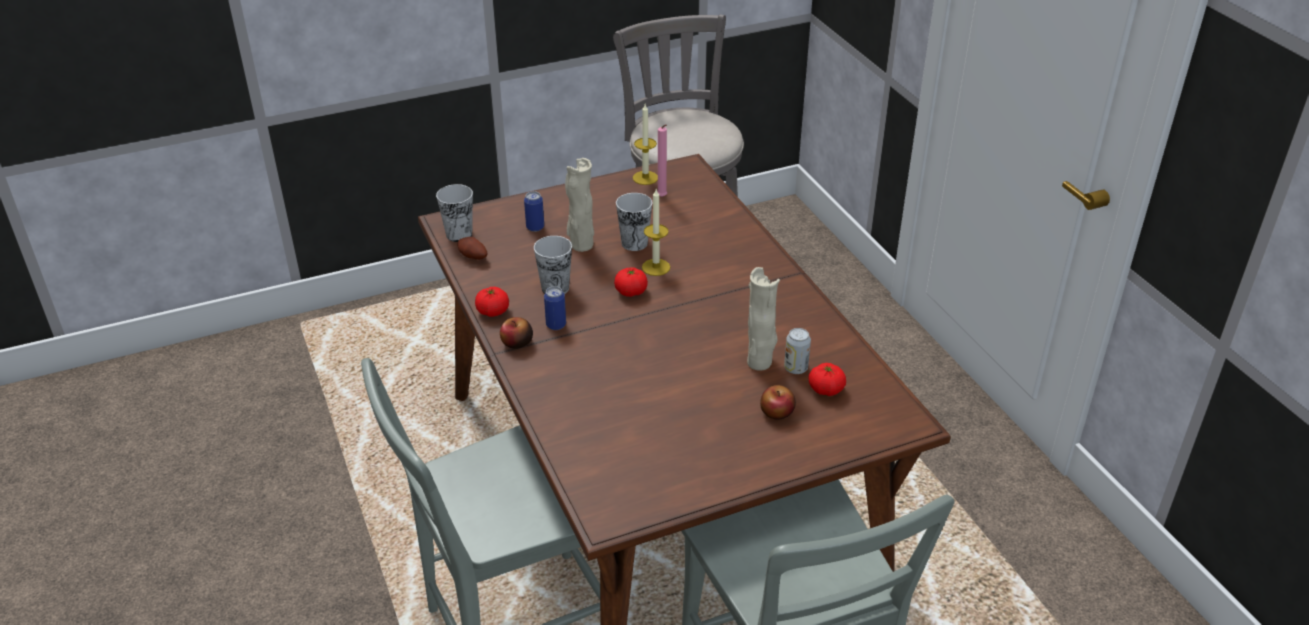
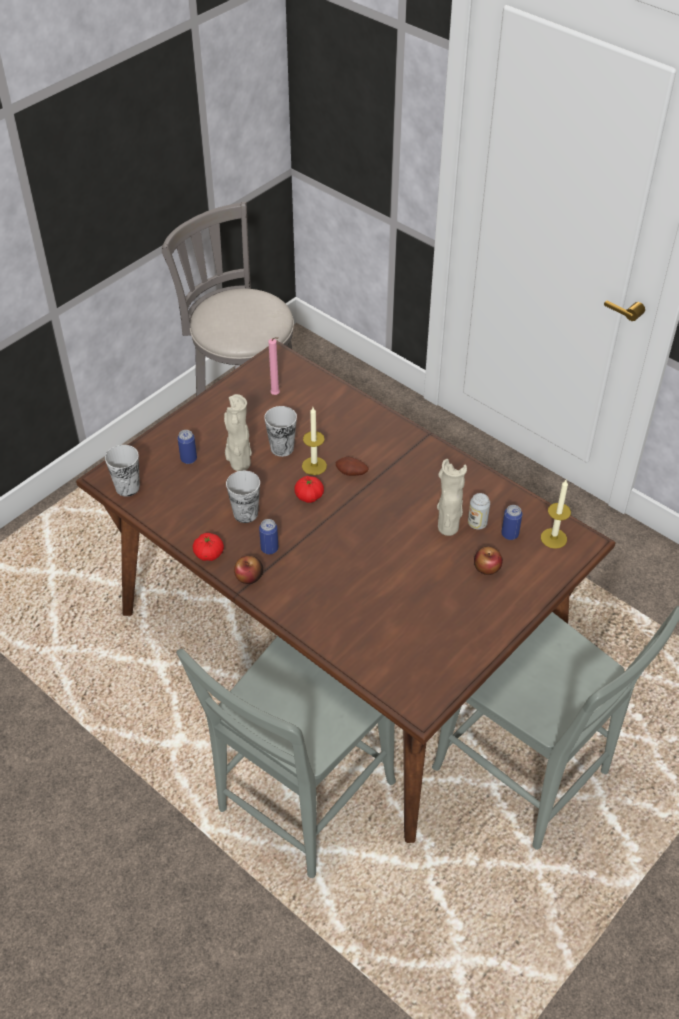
camera: 25 degrees left, 10 degrees up
(472, 257) = (155, 507): potato -> potato (351, 474)
(645, 178) = (249, 379): candle -> candle (553, 538)
(826, 389) = (509, 534): tomato -> can

